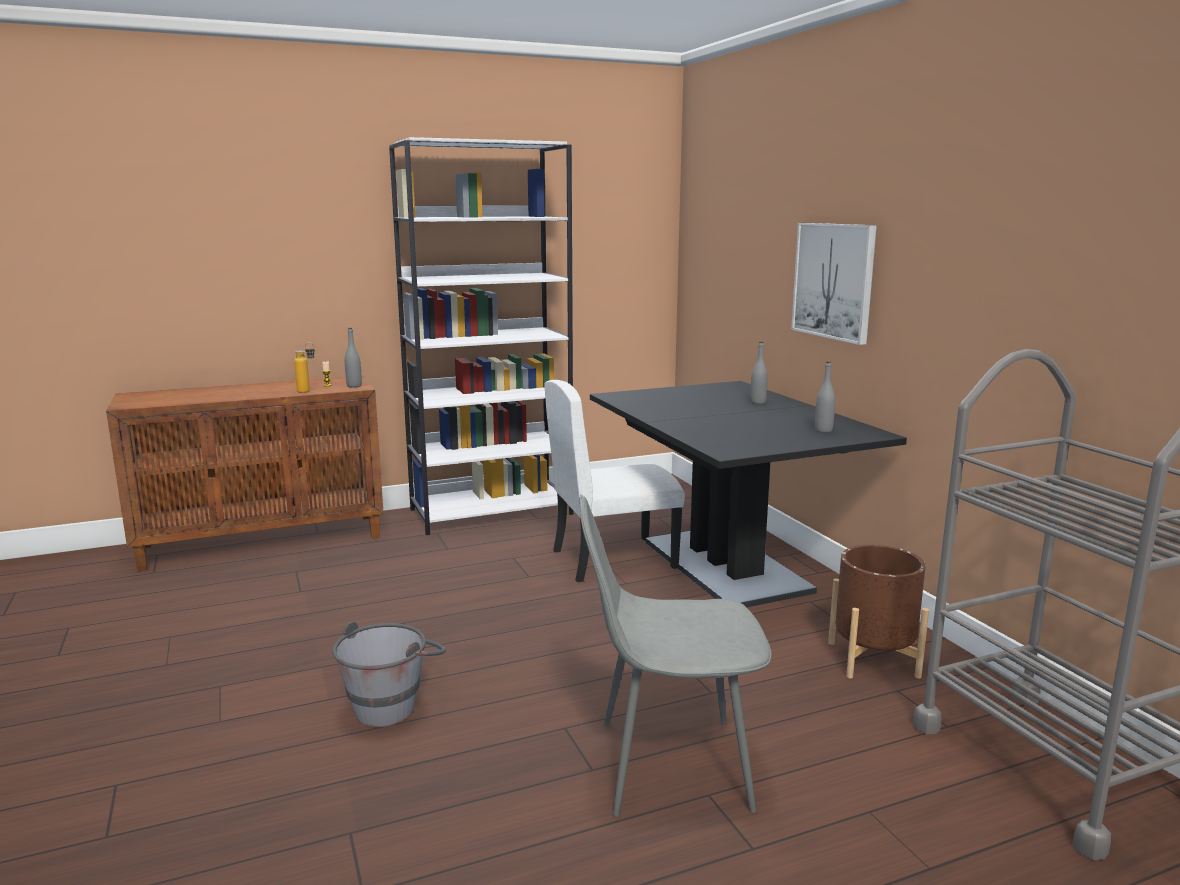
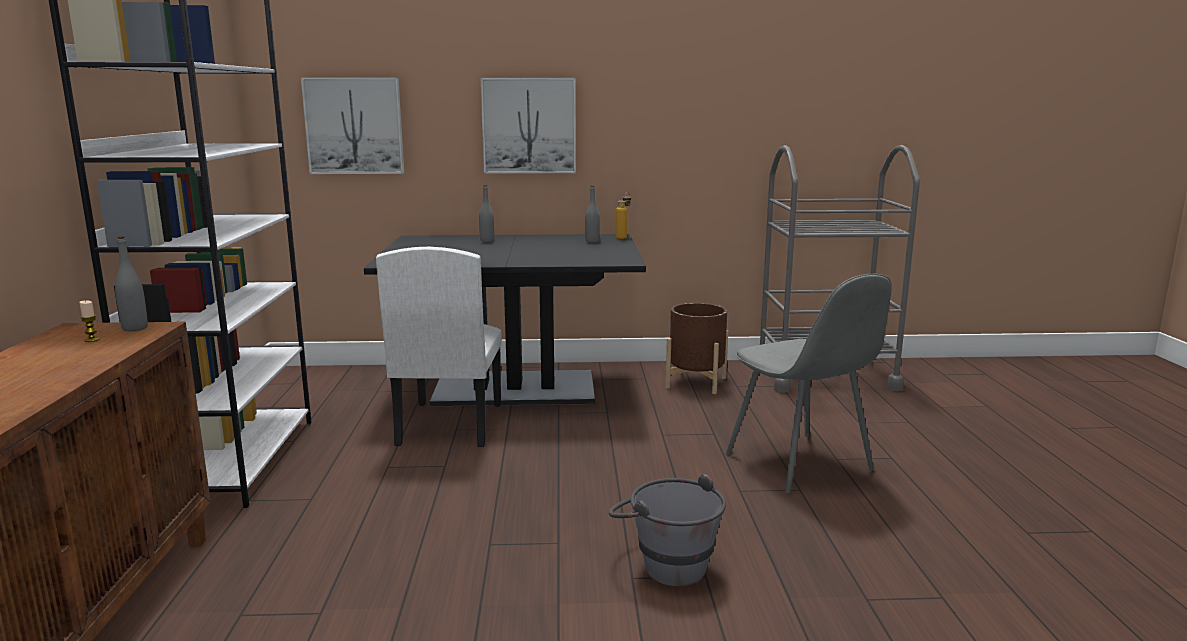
camera: 70 degrees left, 0 degrees up
(308, 392) = (117, 350): bottle -> bottle (623, 237)
(668, 765) = (800, 464): grey chair -> grey chair turned 45 degrees counterclockwise
(726, 267) = (354, 126): none -> picture

